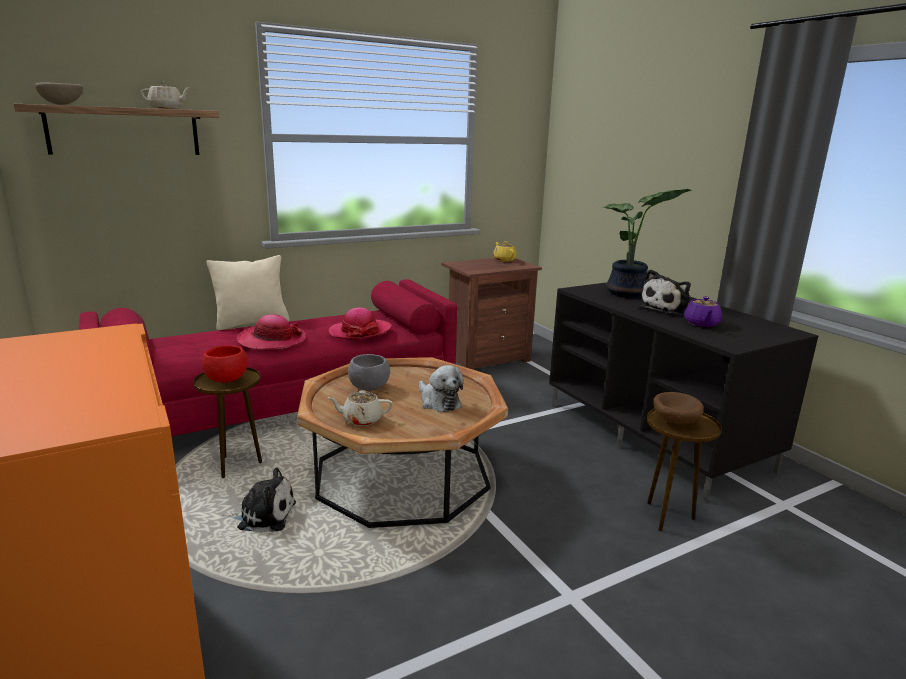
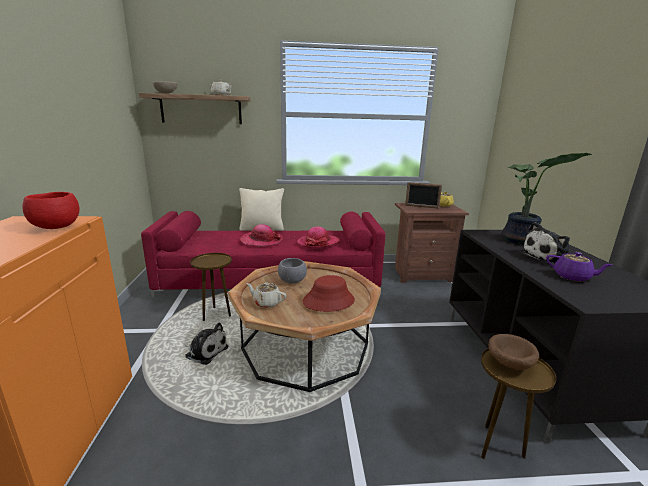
camera: 25 degrees right, 0 degrees up
(226, 380) = (211, 261): red bowl -> red bowl (56, 227)
(438, 402) = (328, 301): plush toy -> red hat
(480, 264) = (421, 206): none -> picture frame
(701, 324) = (572, 277): purple teapot -> purple teapot turned 90 degrees counterclockwise

